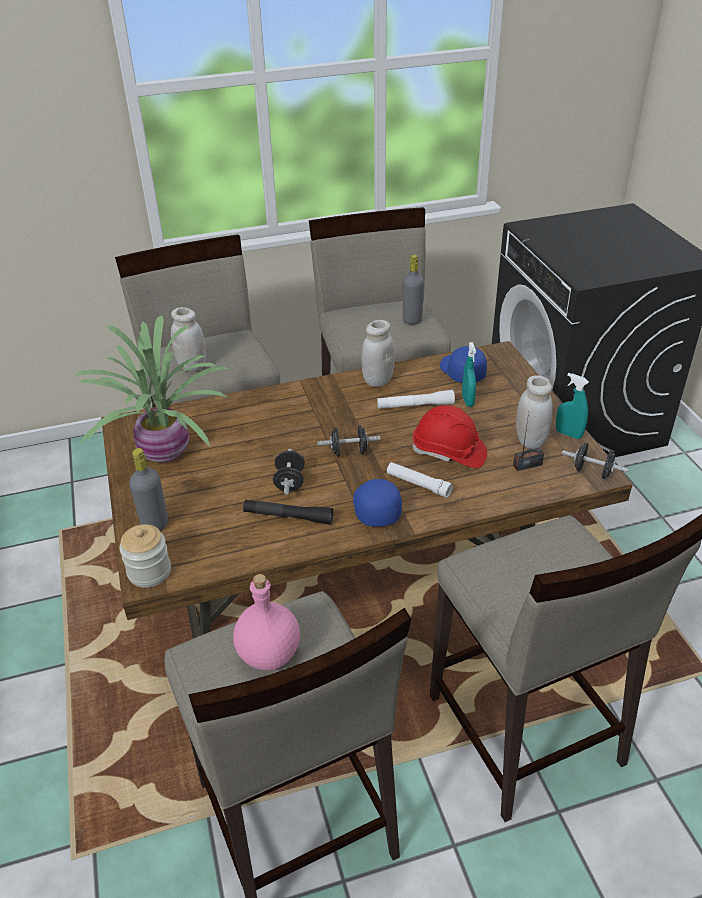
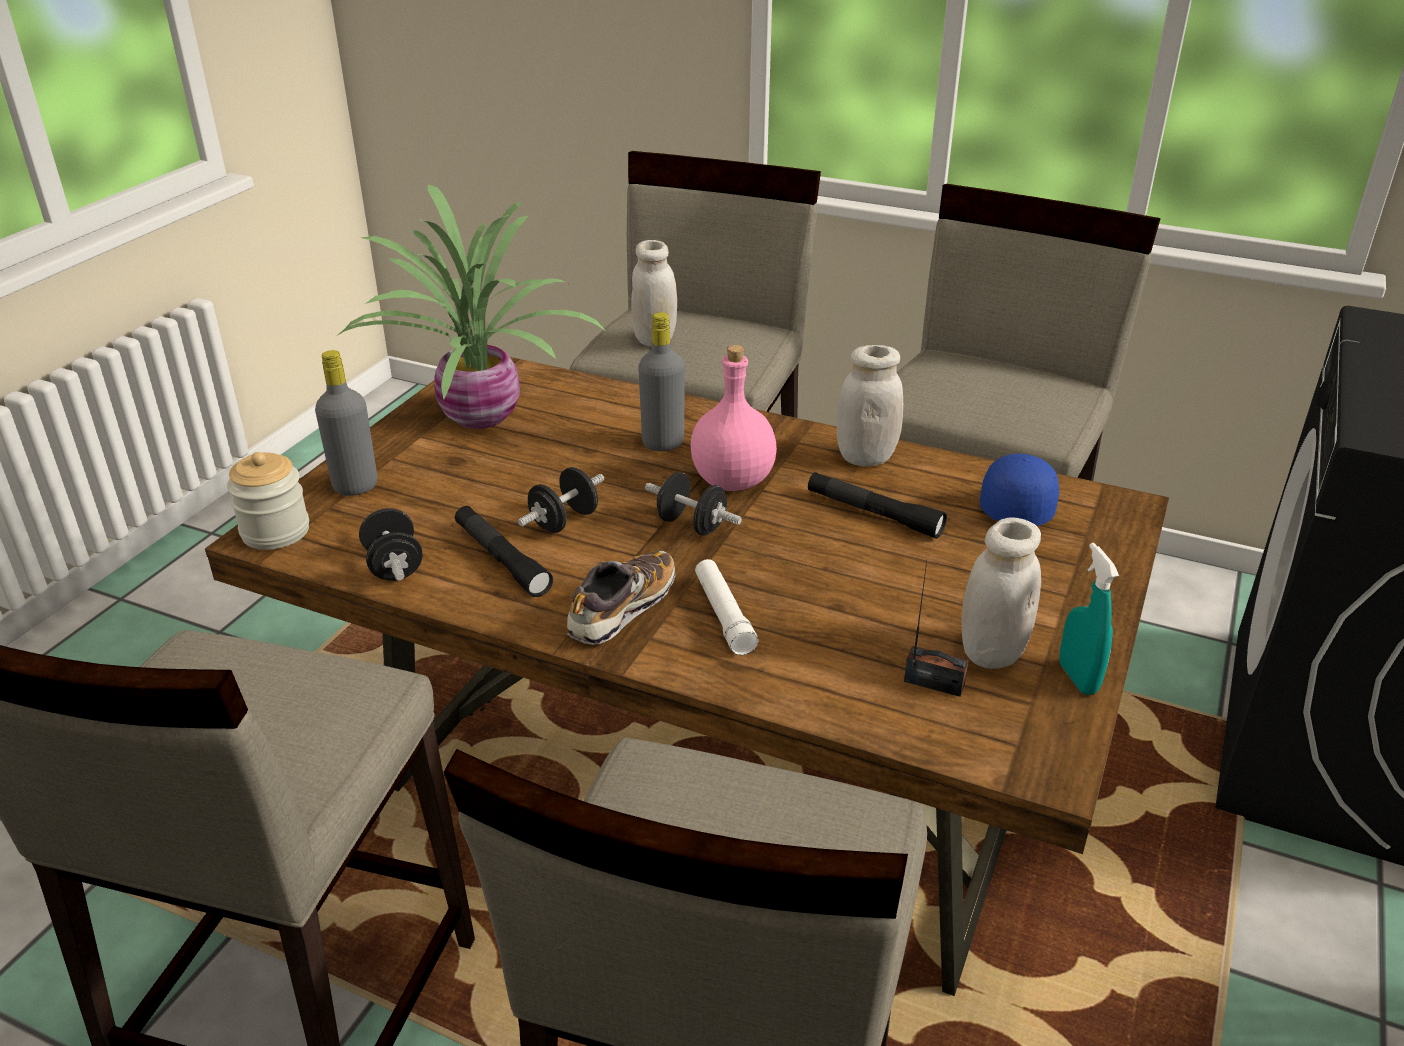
camera: 40 degrees right, 5 degrees down
(270, 654) = (250, 702): pink bottle -> pink bottle (734, 481)
(375, 507) = (622, 610): blue cap -> shoe
(412, 320) = (1040, 405): grey bottle -> grey bottle (663, 443)
(415, 406) = (873, 514): white flashlight -> black flashlight
(449, 452) = (832, 599): red hard hat -> none
(467, 401) = (967, 546): turquoise spray bottle -> none
(592, 472) = (1037, 757): black dumbbell -> black dumbbell (394, 566)

